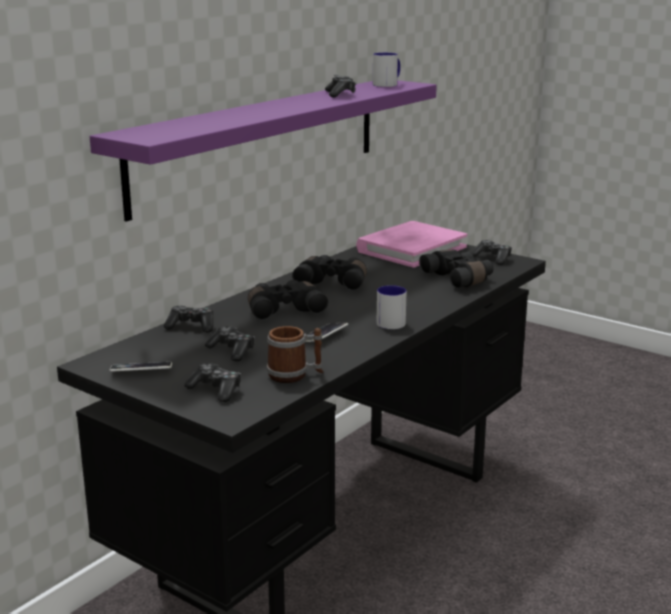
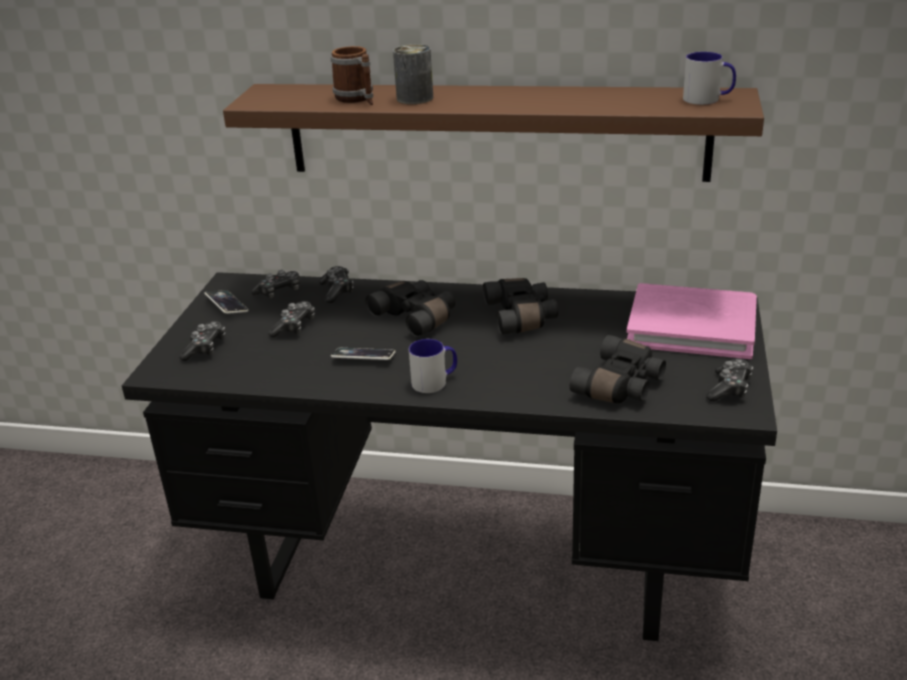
camera: 65 degrees right, 10 degrees up
(249, 113) = (415, 98): none -> can
(261, 142) = (495, 131): purple shelf -> brown shelf
(295, 375) = (259, 373): mug -> mug (357, 99)
(340, 94) = (593, 98): game controller -> game controller (279, 292)

